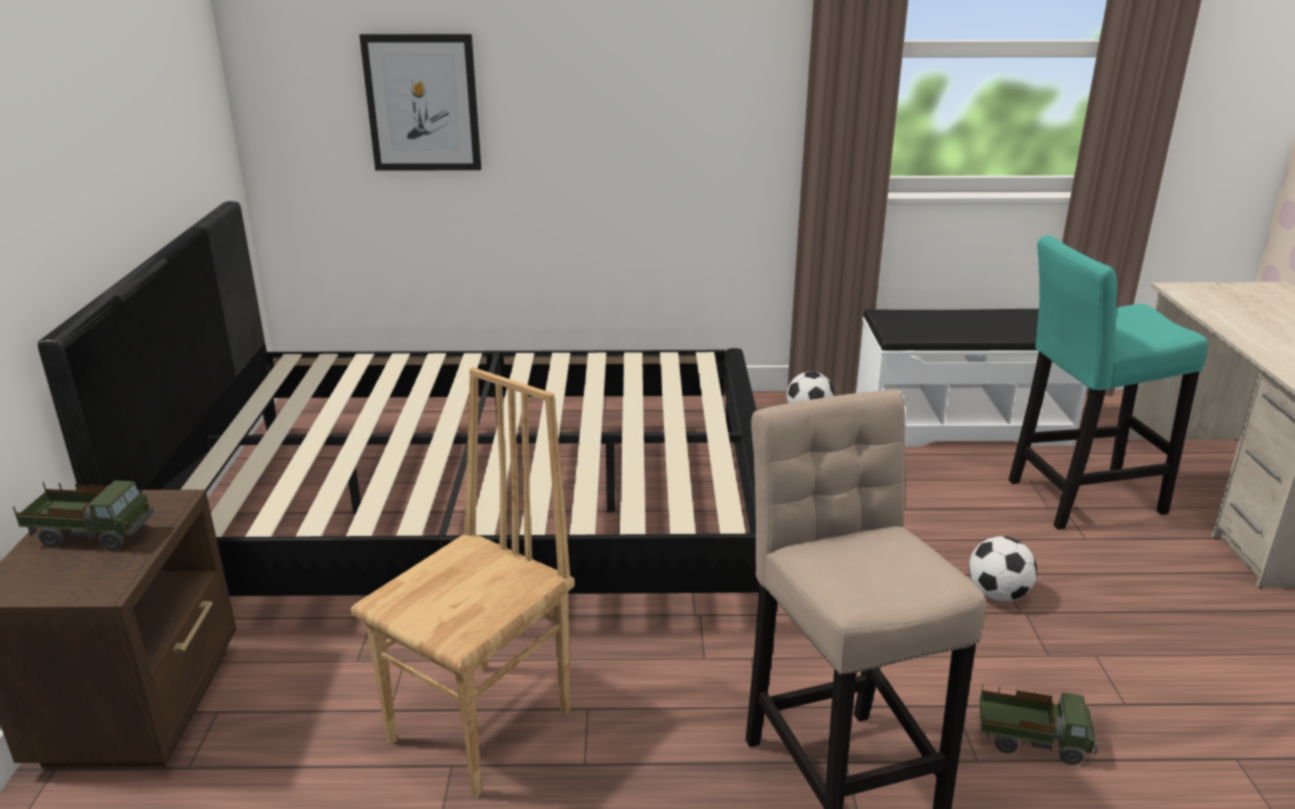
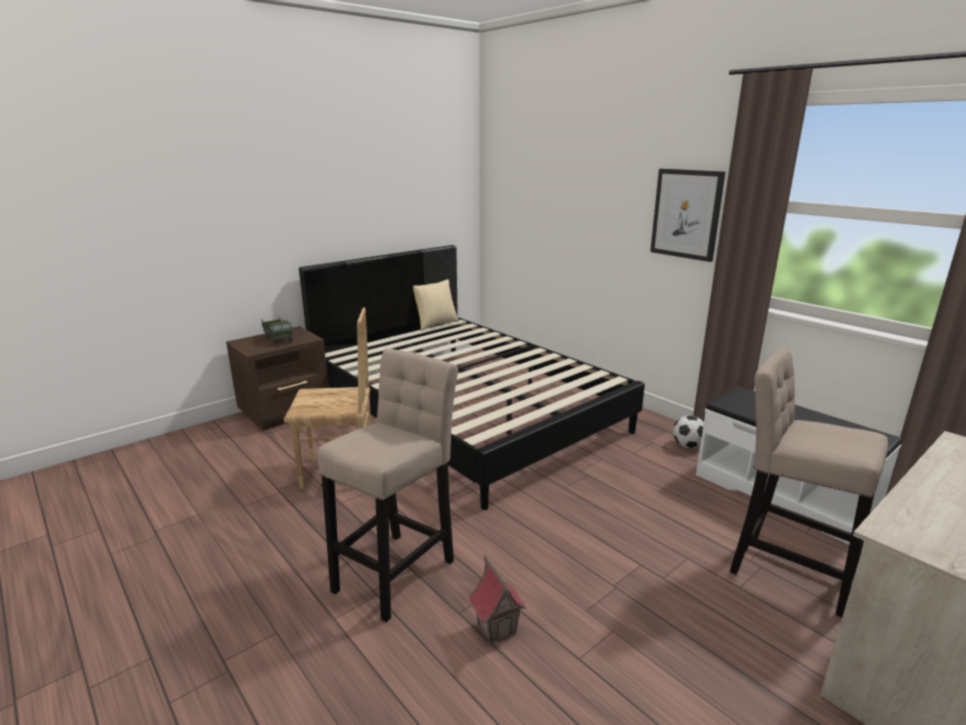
camera: 50 degrees right, 5 degrees down
(255, 380) = (435, 324): none -> pillow
(422, 103) = (542, 213): picture -> picture (686, 214)
(997, 595) = (618, 571): football -> none
(1031, 741) = (497, 628): toy truck -> toy house
(1078, 498) = (784, 569): turquoise stool -> beige stool

